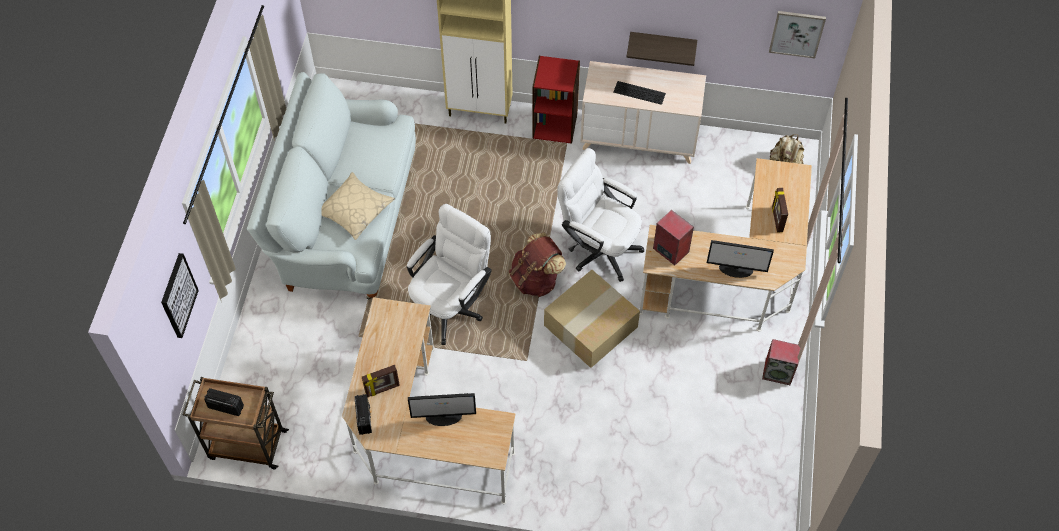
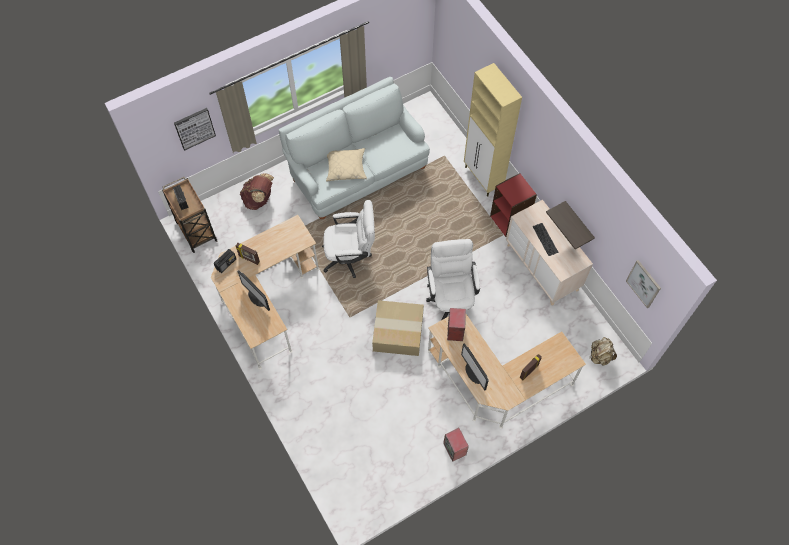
camera: 50 degrees right, 5 degrees up
(536, 279) = (402, 284): brown backpack -> brown backpack (259, 199)

